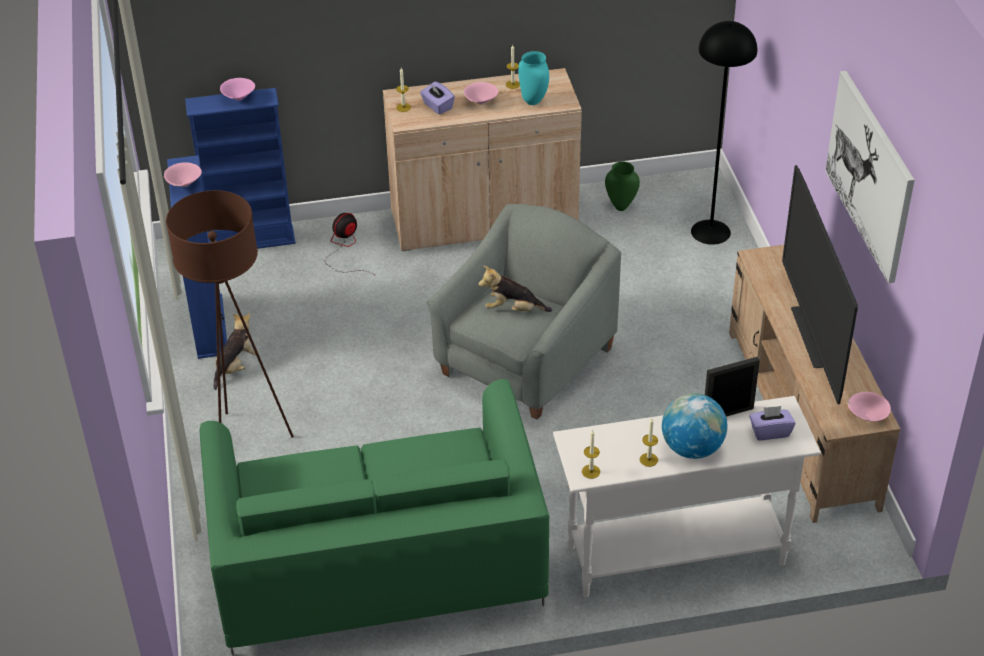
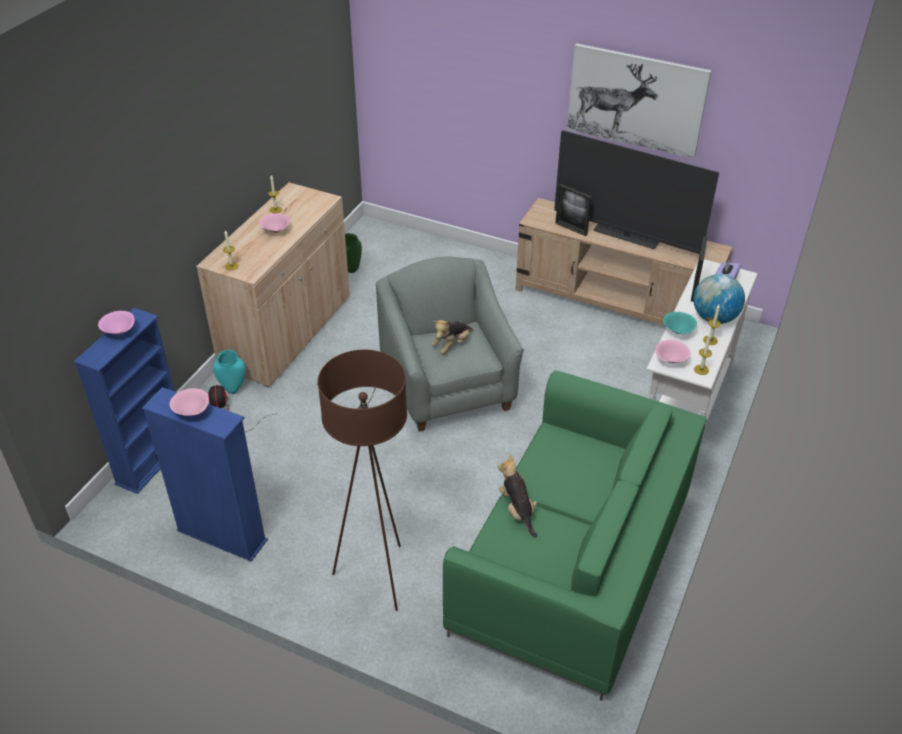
camera: 55 degrees left, 0 degrees up
(236, 367) = (287, 542): plush toy -> plush toy (517, 510)
(437, 106) = (253, 251): purple tissue box -> none
(533, 101) = (306, 210): turquoise vase -> turquoise vase (233, 390)
(636, 430) = (678, 332): none -> turquoise bowl
(711, 232) = (419, 249): black floor lamp -> none
(774, 291) = (571, 229): none -> picture frame
(866, 416) = (712, 252): pink bowl -> pink bowl (670, 361)

